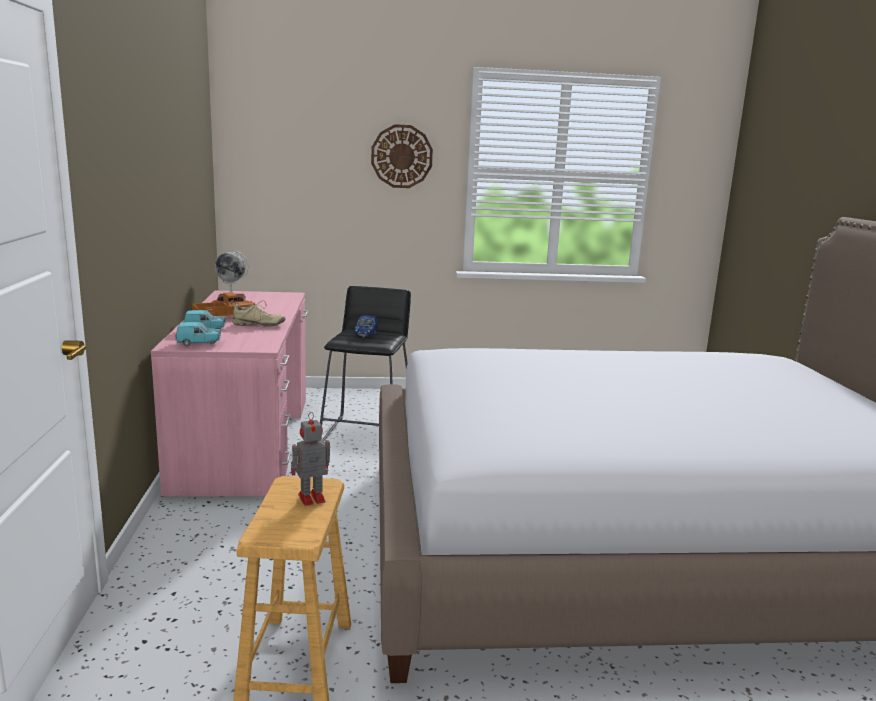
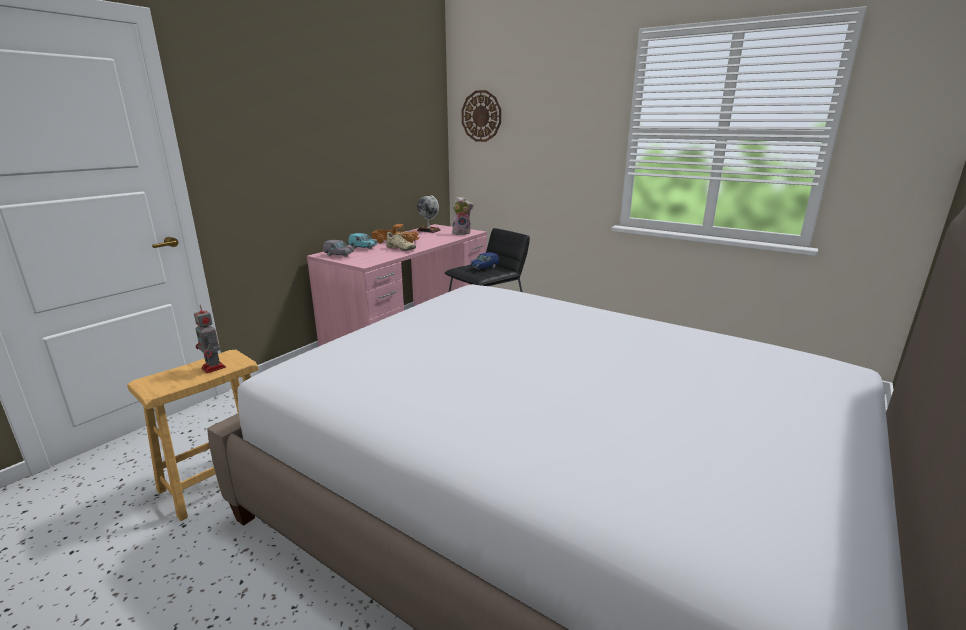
camera: 40 degrees right, 5 degrees up
(199, 343) = (339, 255): turquoise toy car -> grey toy car
(281, 297) = (461, 233): none -> plush toy
(310, 498) = (214, 368): toy robot -> toy robot turned 150 degrees counterclockwise
(401, 156) = (573, 120): wall clock -> wall clock (481, 116)

